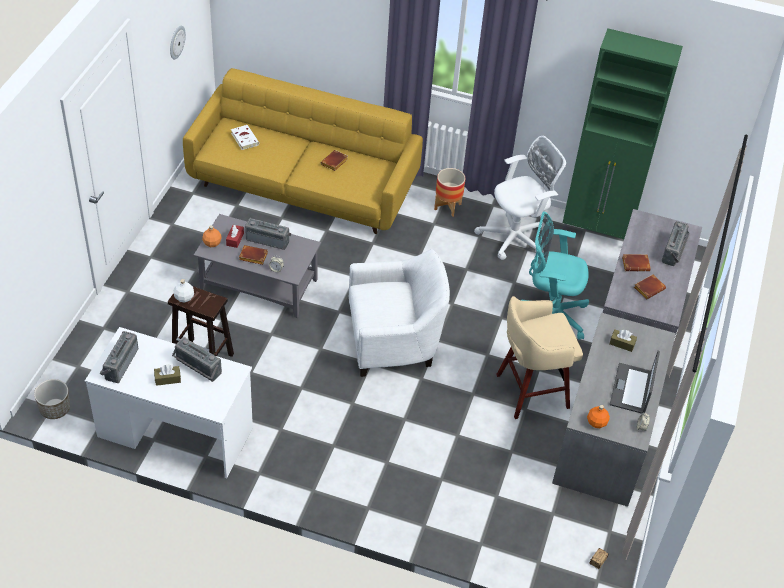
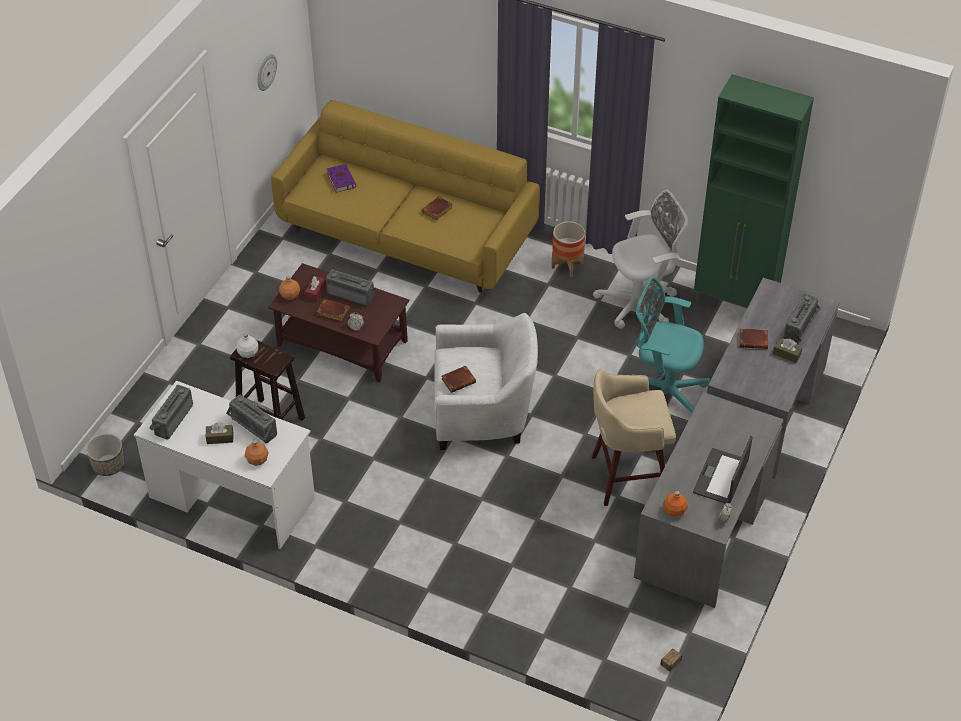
camera: 10 degrees right, 0 degrees up
(205, 398) = (257, 460): none -> orange bottle
(244, 138) = (340, 179): white book -> purple book
(260, 284) = (343, 343): grey coffee table -> brown coffee table
(622, 343) = (720, 427): brown tissue box -> brown tissue box (787, 354)
(649, 288) = (763, 367): brown book -> brown book (458, 380)

